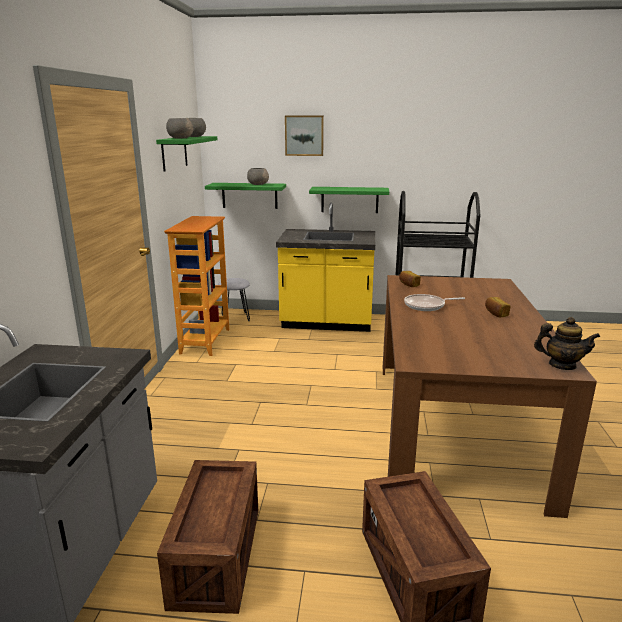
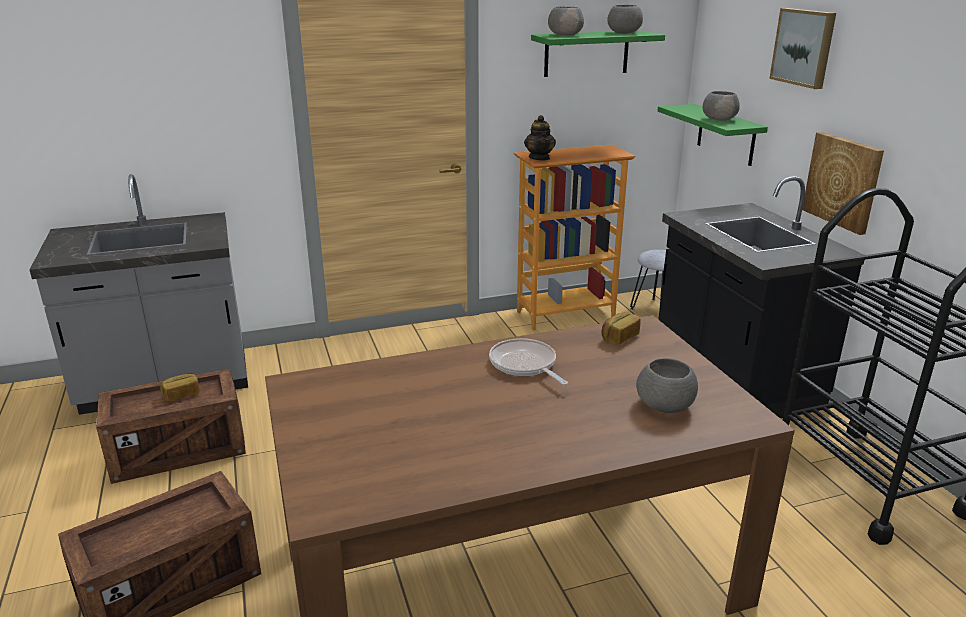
camera: 65 degrees right, 5 degrees up
(326, 323) = (733, 378): yellow counter -> black counter
(349, 199) = (843, 181): green shelf -> picture
(483, 291) = (665, 406): none -> grey bowl
(495, 313) = (543, 427): bread -> bread (181, 394)
(562, 365) = (339, 504): teapot -> teapot (539, 158)

